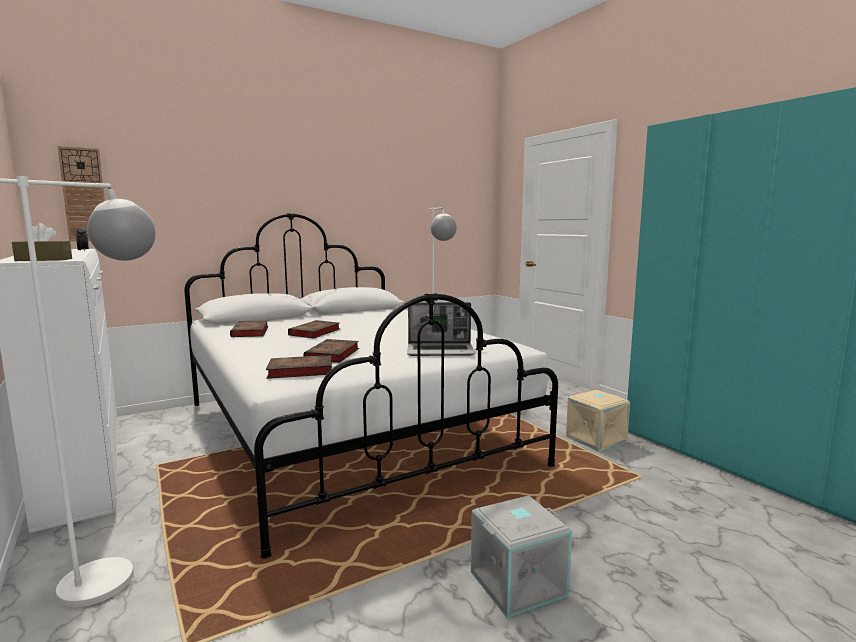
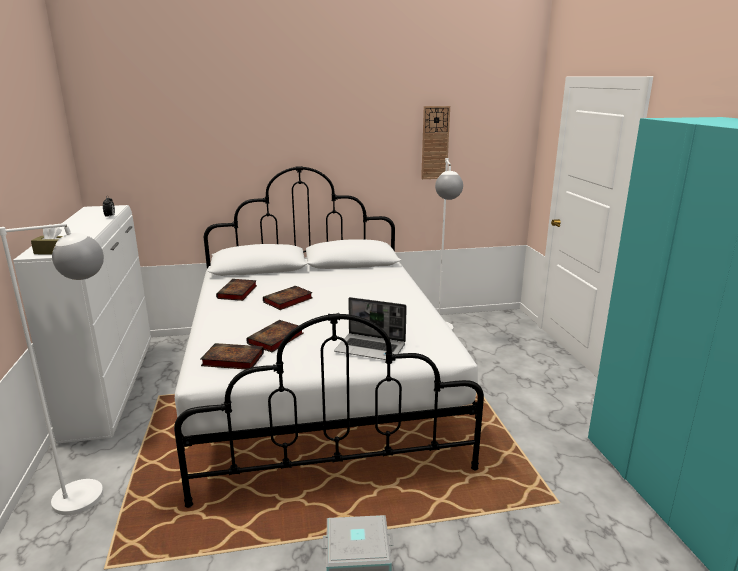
camera: 20 degrees right, 10 degrees up
(84, 195) = (122, 157): wall clock -> wall clock (435, 143)
(595, 439) = (547, 443): beige storage box -> none

